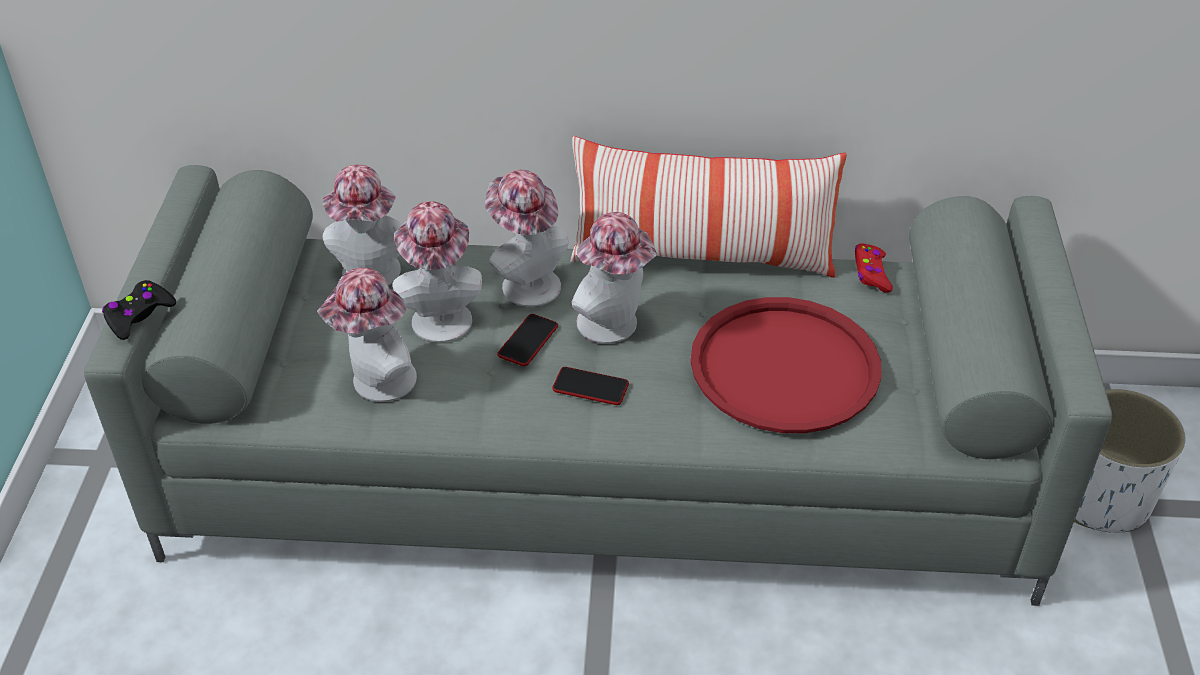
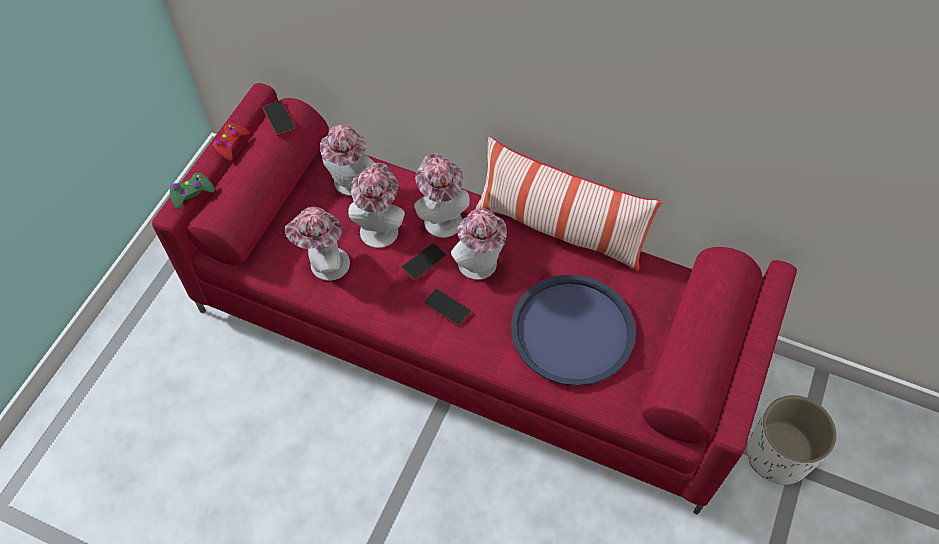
camera: 20 degrees right, 15 degrees up
(138, 315) = (191, 193): black game controller -> green game controller
(240, 196) = (279, 118): none -> phone
(603, 470) = (472, 333): grey sofa -> red sofa
(785, 367) = (572, 330): red tray -> blue tray
(871, 273) = (663, 276): red game controller -> red game controller (231, 144)

